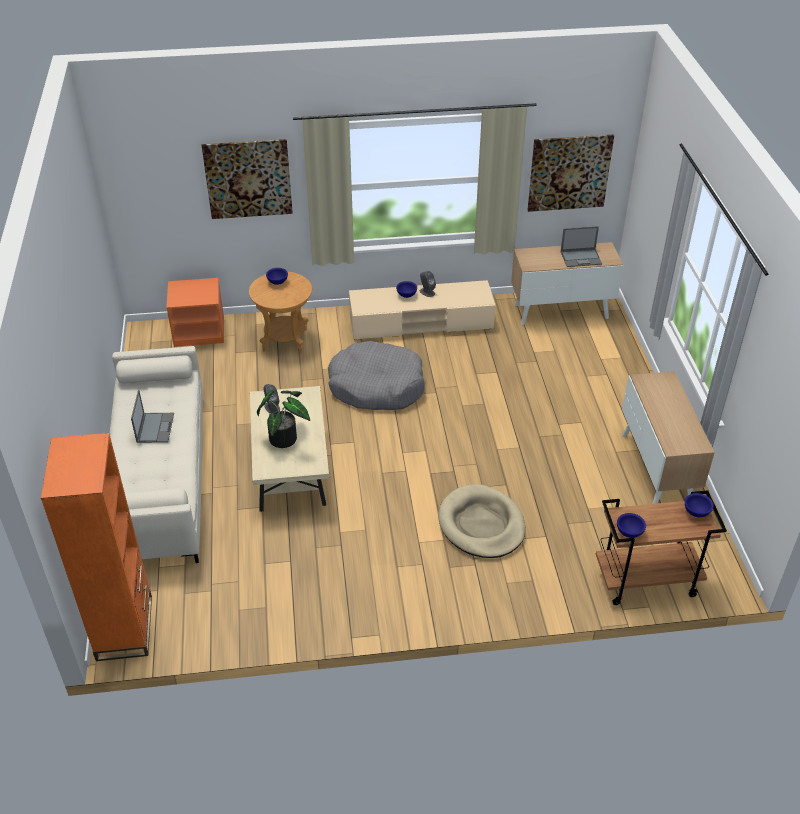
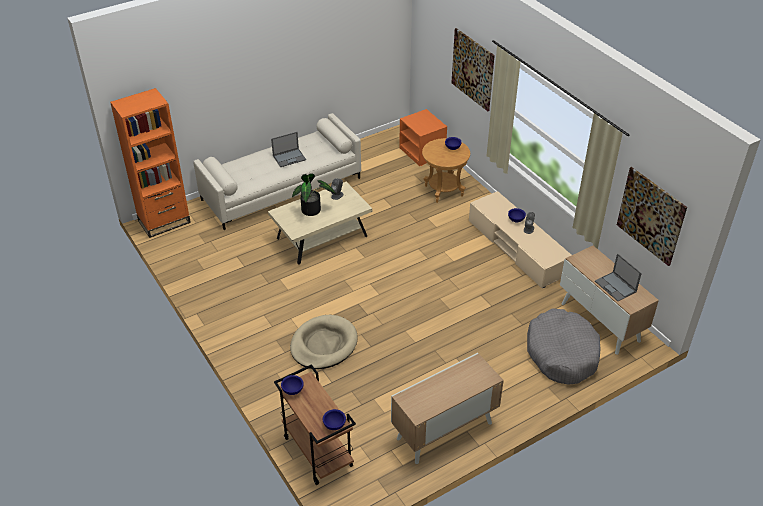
camera: 65 degrees right, 0 degrees up
(376, 386) = (428, 249): grey dog bed -> grey dog bed (562, 353)

